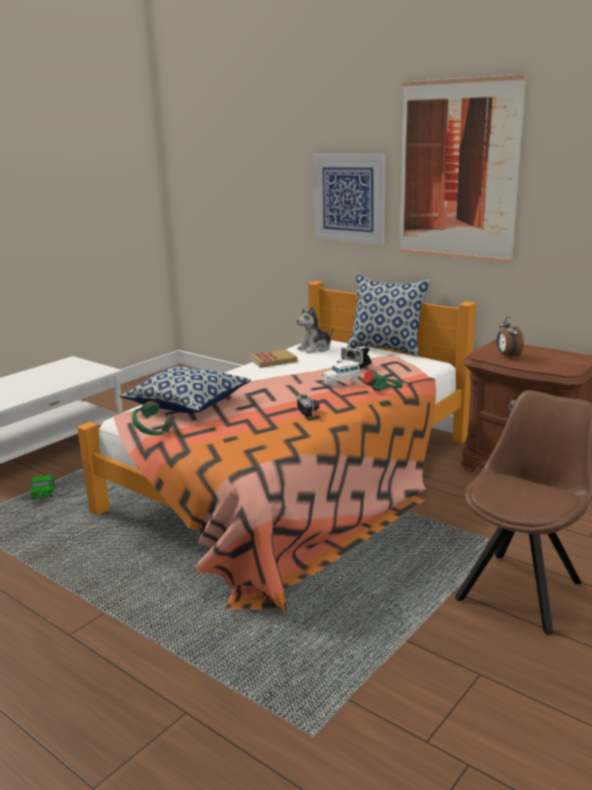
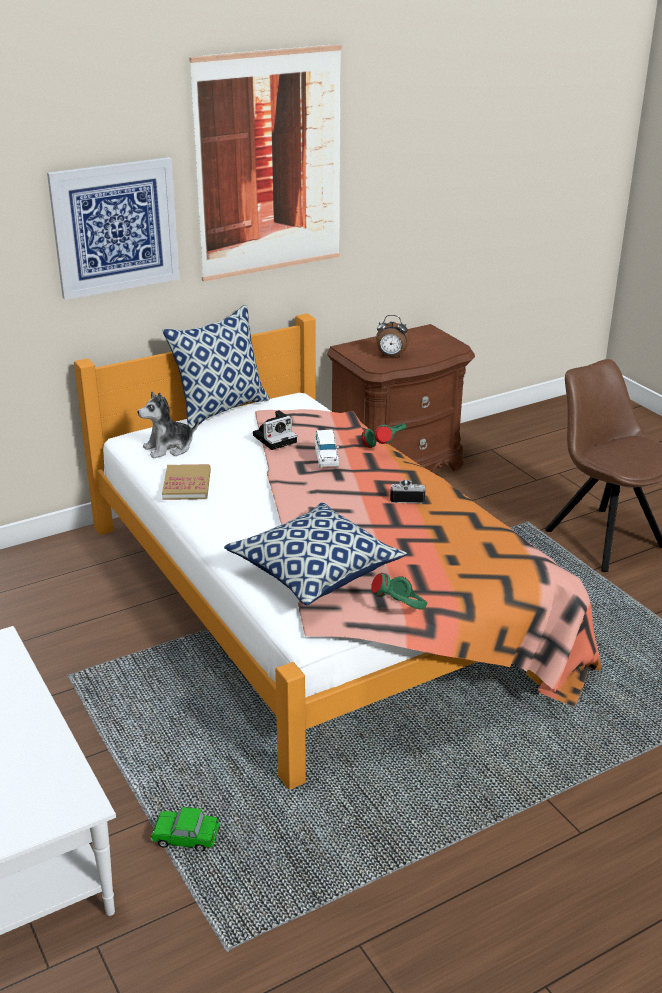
camera: 70 degrees left, 10 degrees up
(315, 348) = (169, 448): plush toy -> plush toy turned 75 degrees clockwise

